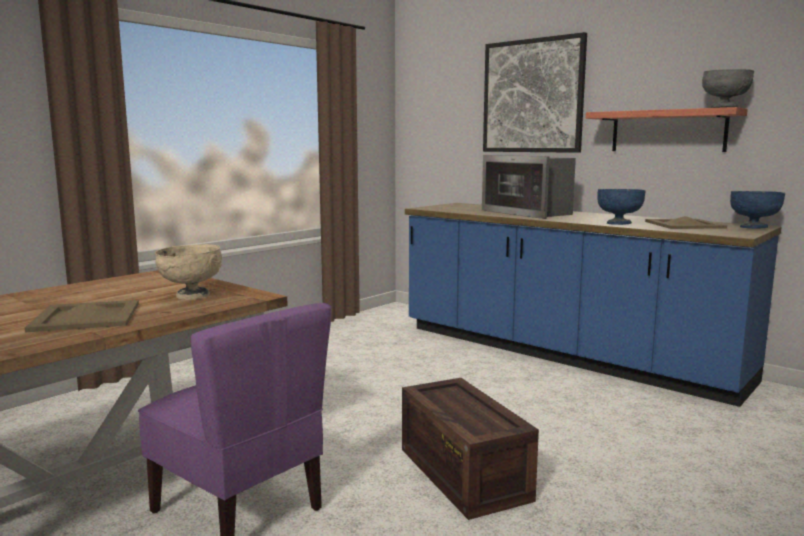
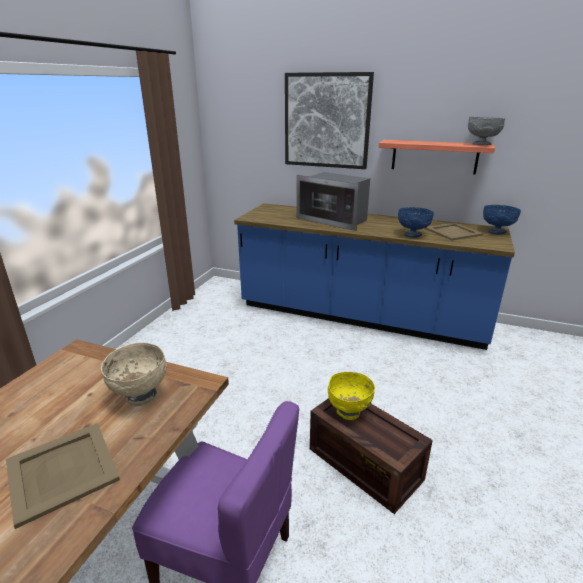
camera: 20 degrees left, 15 degrees up
(449, 397) = (349, 412): none -> yellow bowl

